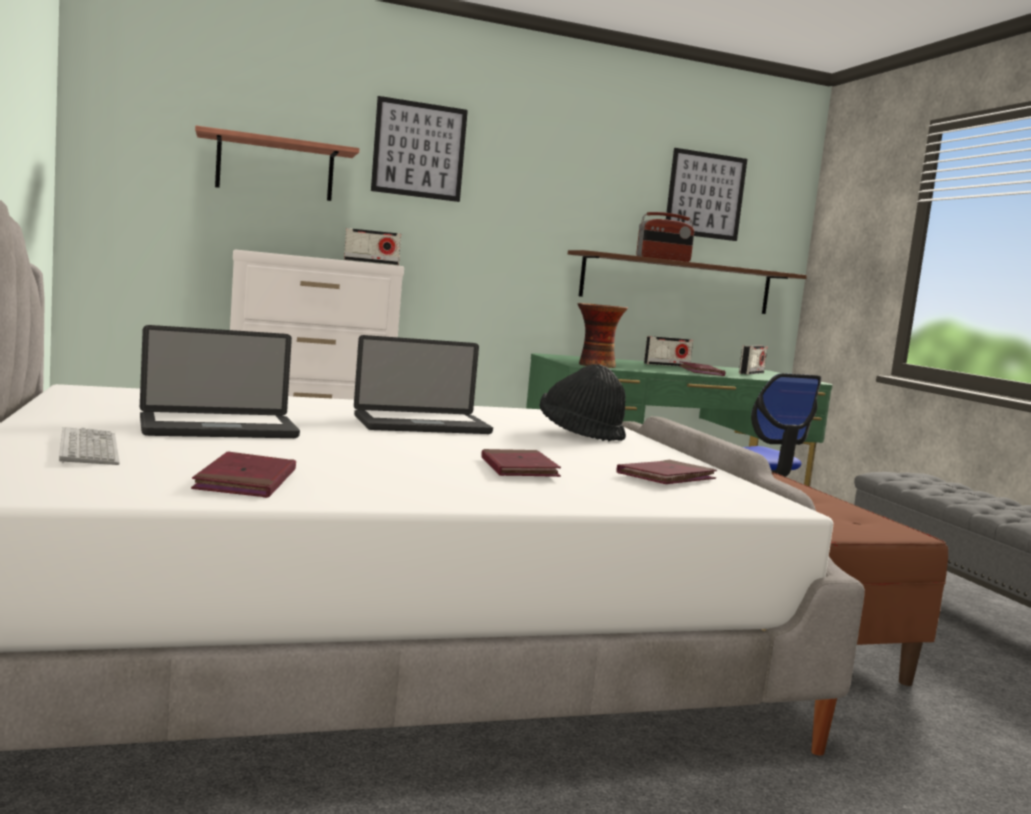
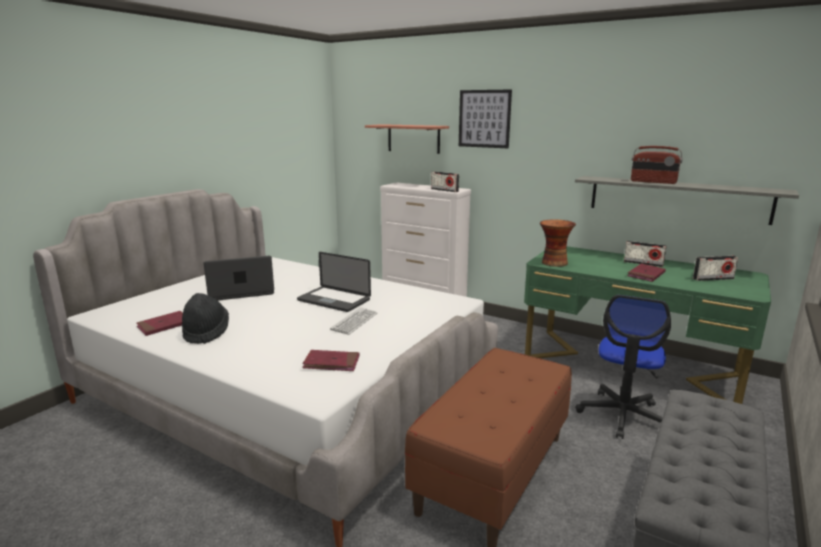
camera: 50 degrees right, 10 degrees up
(89, 449) = (171, 299): keyboard -> keyboard (354, 322)
(218, 429) = (241, 292): laptop -> laptop turned 135 degrees clockwise
(518, 469) = (279, 340): red book -> none
(580, 434) = (401, 319): black hat -> black hat (206, 333)
(677, 284) = (677, 199): brown shelf -> grey shelf
(705, 195) = (706, 126): picture -> none

